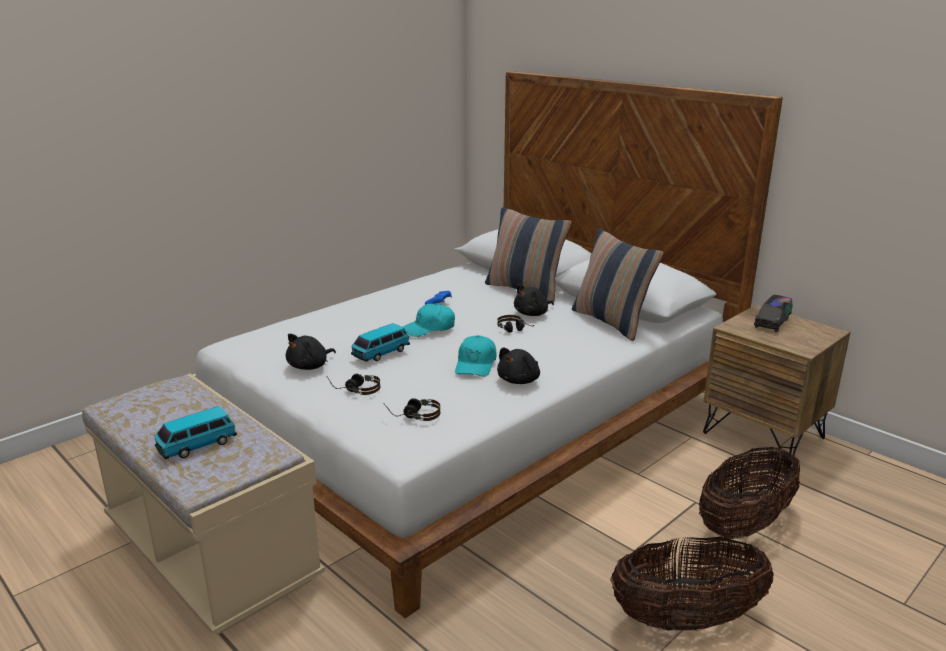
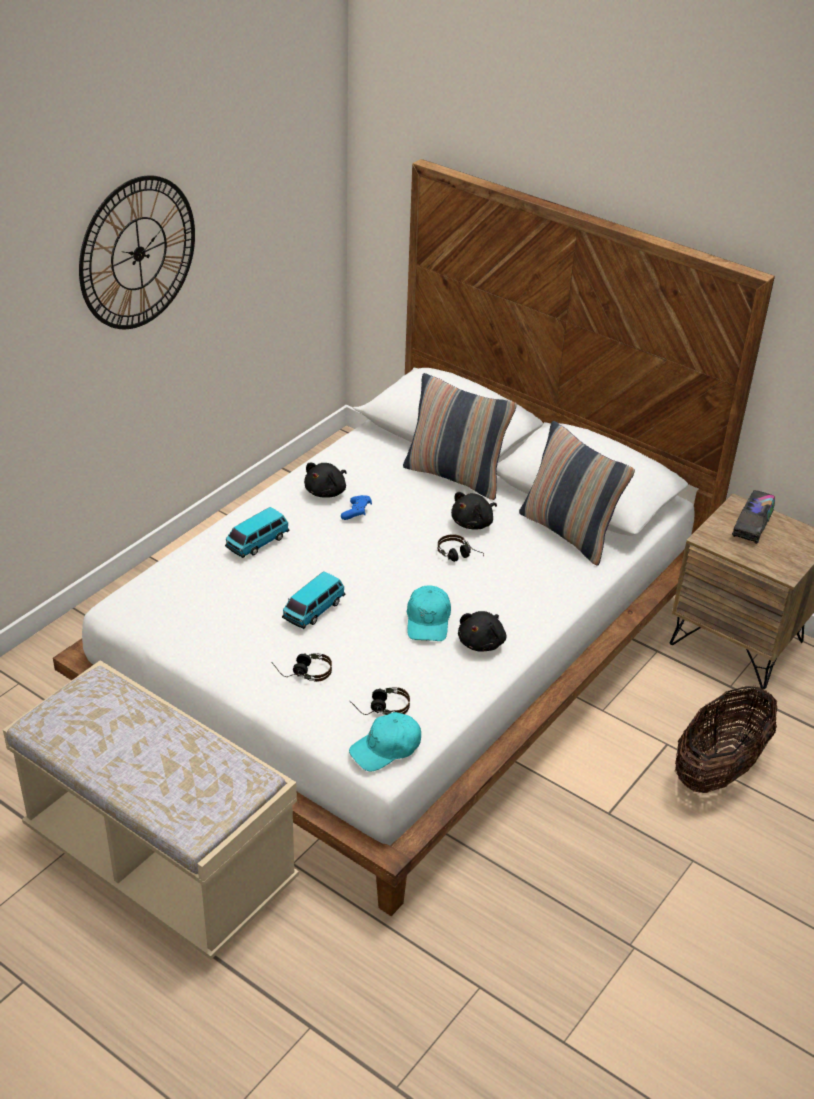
camera: 10 degrees left, 15 degrees up
(197, 445) = (168, 777): toy car -> toy car (257, 542)
(289, 104) = (138, 253): none -> wall clock
(310, 366) = (238, 638): black plush toy -> black plush toy (327, 491)
(429, 328) = (359, 562): turquoise cap -> turquoise cap (386, 749)
(686, 619) = (666, 888): basket -> none

